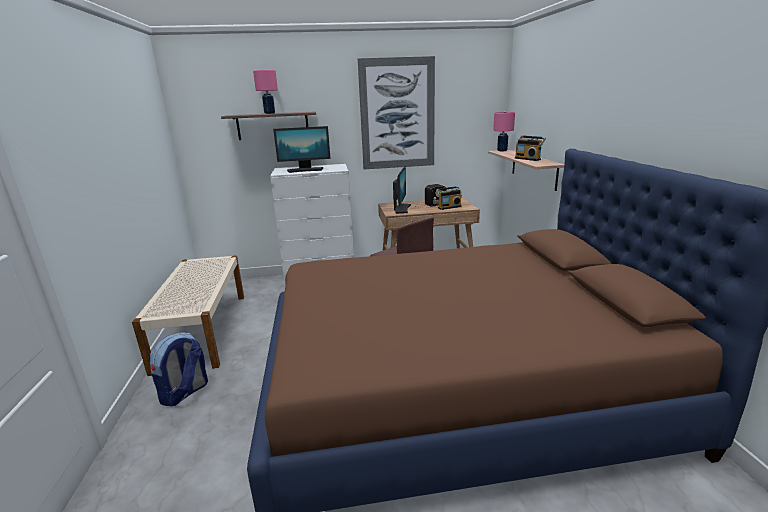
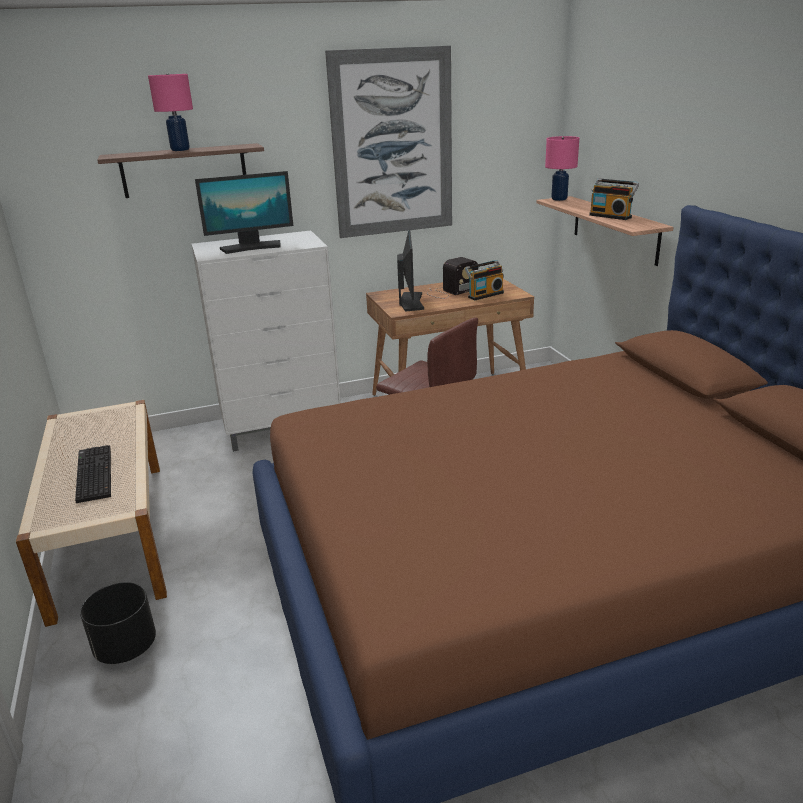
camera: 10 degrees left, 5 degrees up
(185, 393) = (126, 648): backpack -> black planter
(189, 291) = (92, 474): none -> keyboard

